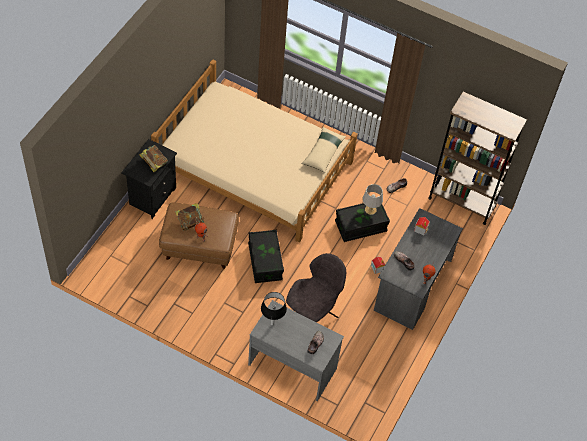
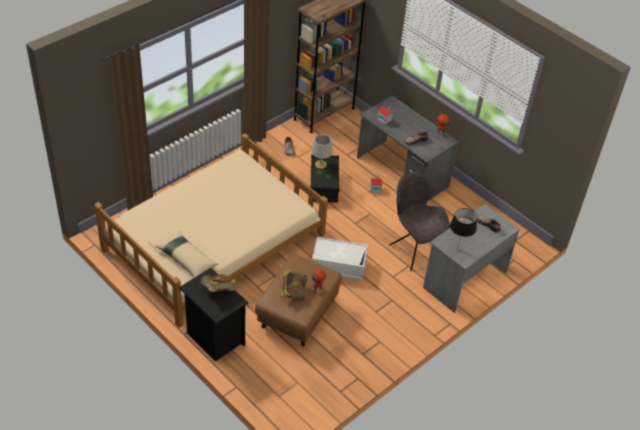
camera: 70 degrees left, 10 degrees down
(265, 262) = (338, 266): black storage box -> white storage box
(323, 153) = (248, 169): beige pillow -> beige pillow (186, 259)

